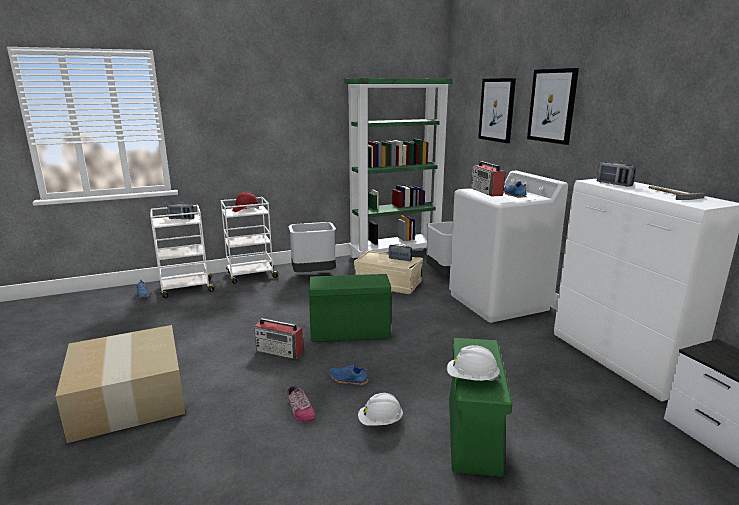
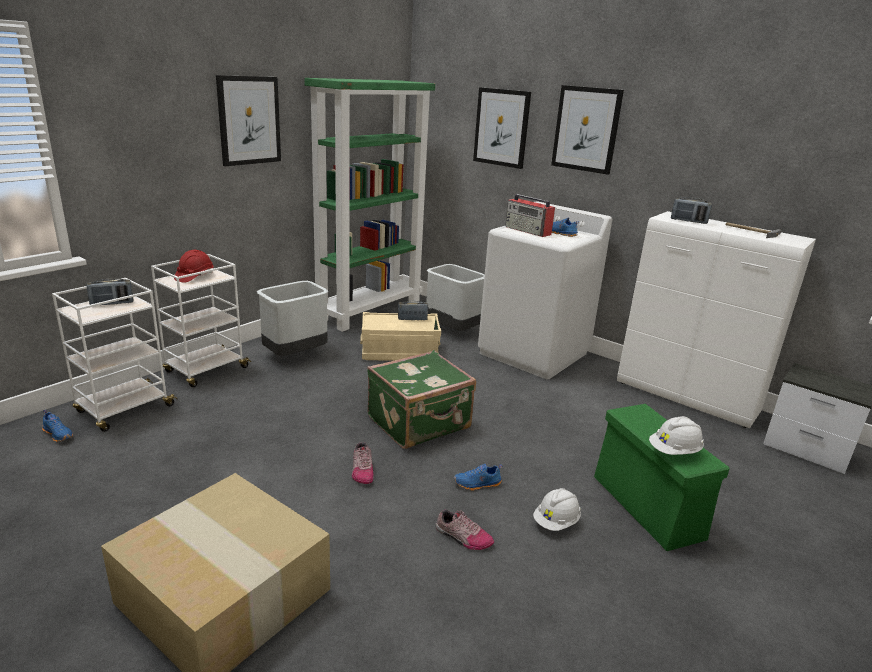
camera: 30 degrees left, 5 degrees up
(280, 351) = (362, 470): radio -> shoe
(298, 108) = (249, 120): none -> picture
(351, 332) = (420, 423): green storage box -> green suitcase

